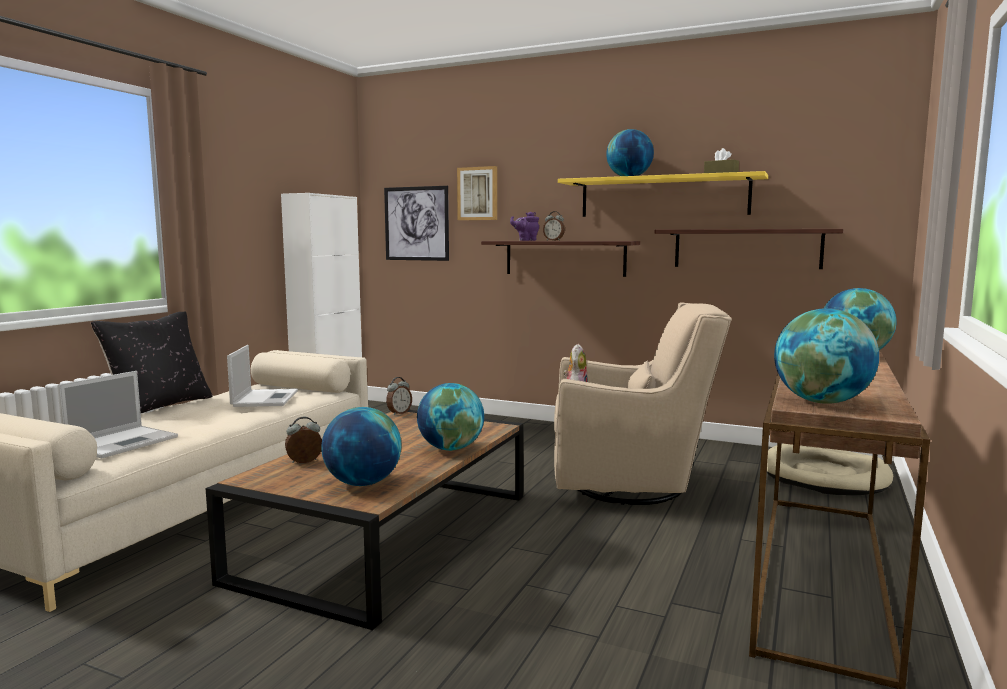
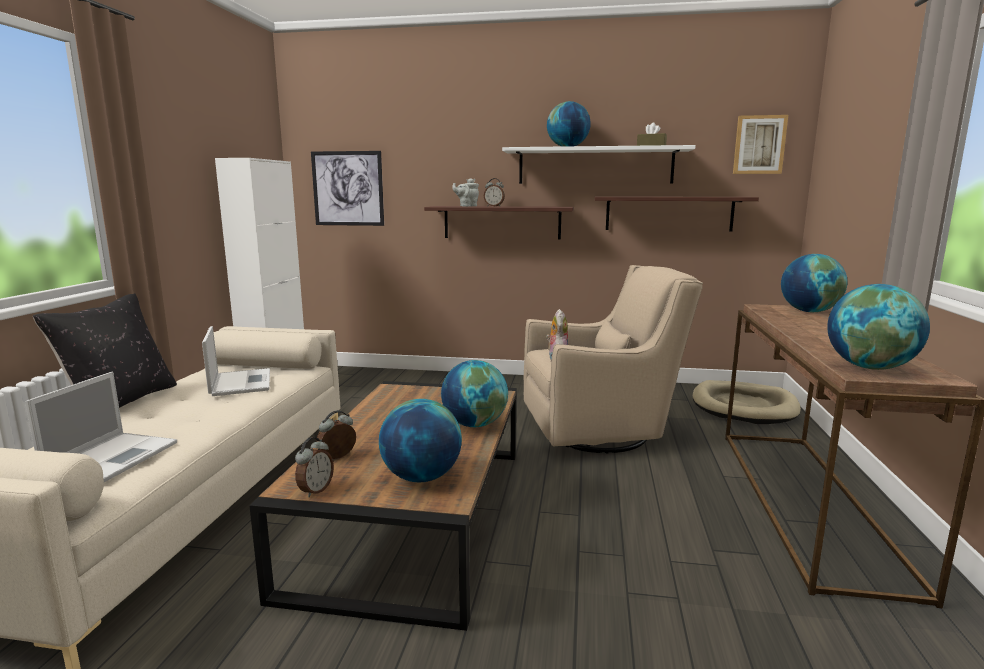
camera: 15 degrees left, 5 degrees up
(399, 413) = (388, 386): alarm clock -> alarm clock (315, 490)
(477, 193) = (412, 159): picture -> picture (759, 145)
(526, 240) = (467, 206): purple teapot -> grey teapot
(663, 197) = (595, 166): yellow shelf -> white shelf

